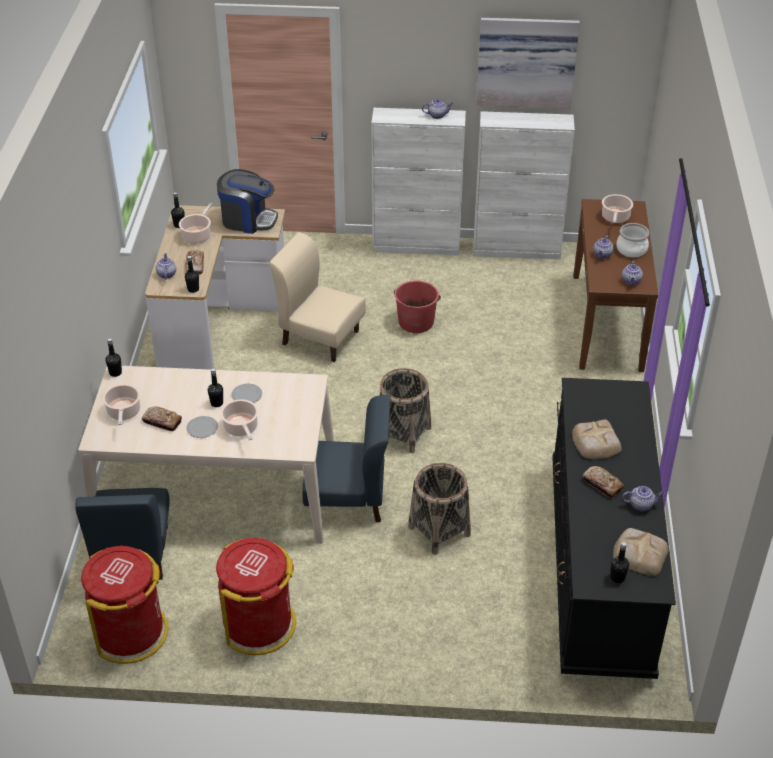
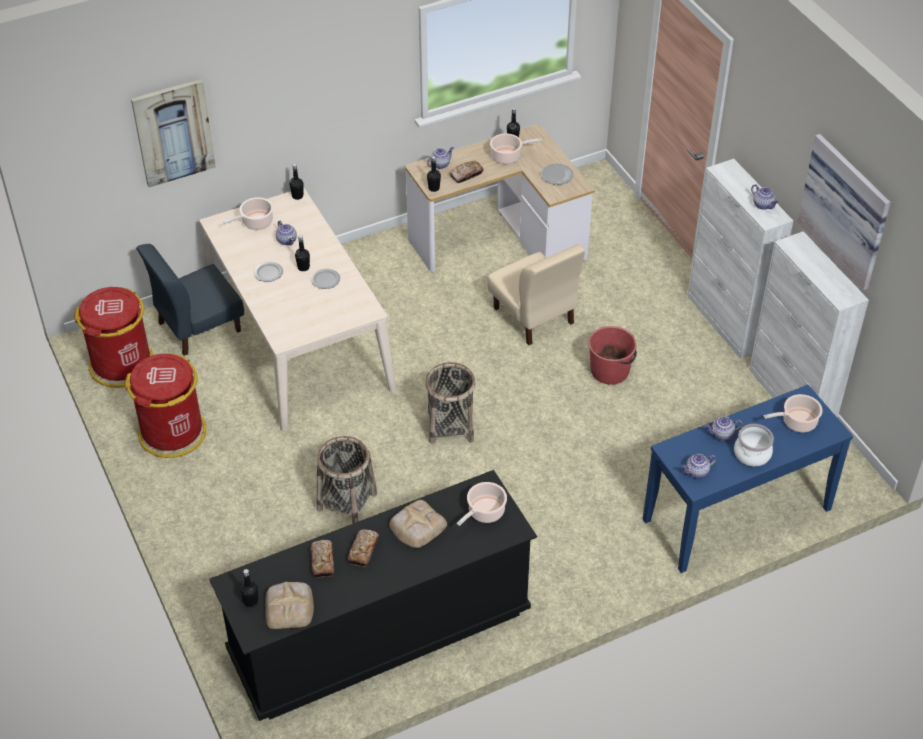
camera: 60 degrees right, 5 degrees up
(43, 365) = (173, 132): none -> picture
(162, 422) = (260, 248): bread -> bread (322, 561)
(241, 428) = (284, 295): cooking pot -> cooking pot (484, 512)
(248, 220) = (557, 175): coffee machine -> plate
(320, 337) = (533, 316): beige chair -> beige chair turned 150 degrees clockwise
(348, 499) = (344, 425): blue chair -> none
(607, 322) = (737, 515): brown console table -> blue console table
(641, 505) = (355, 588): teapot -> teapot (287, 241)

